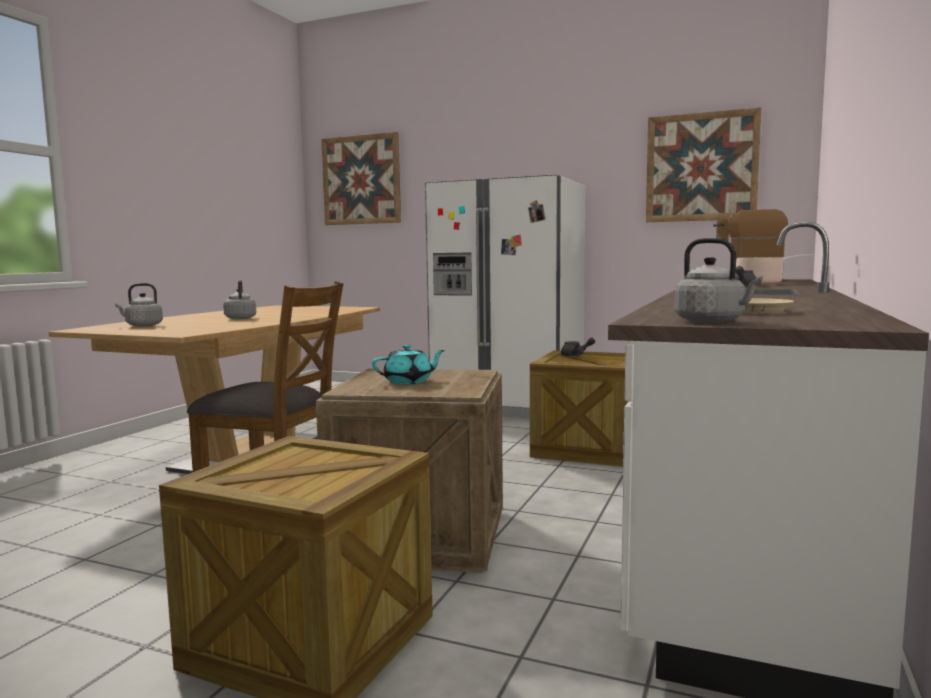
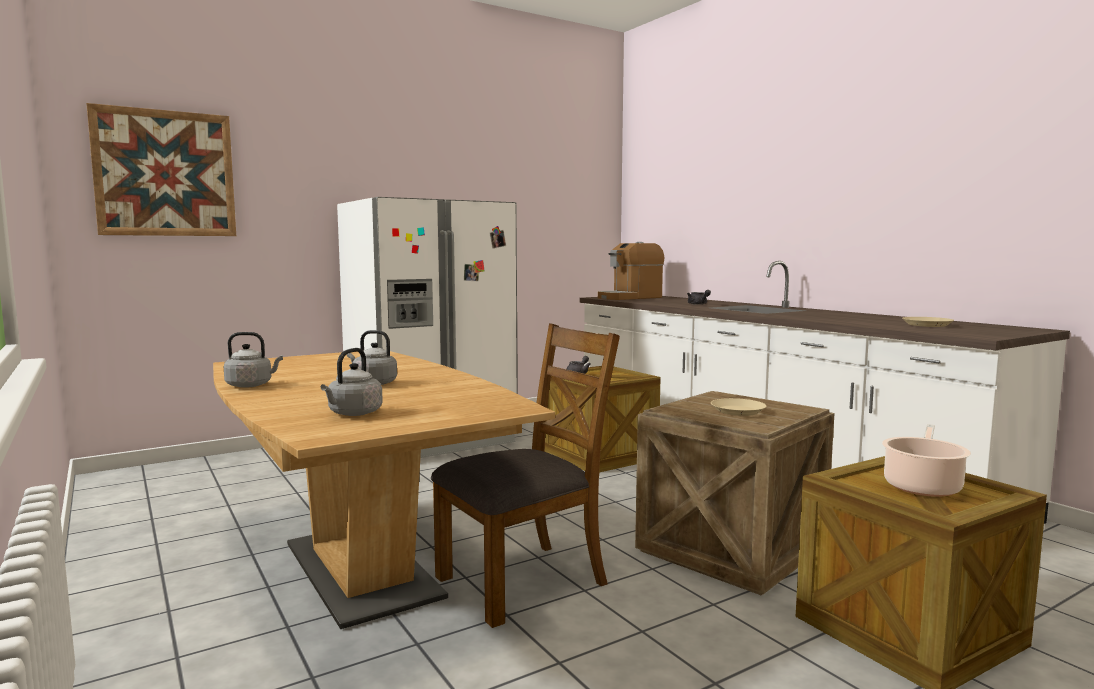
camera: 55 degrees left, 0 degrees up
(409, 381) = (737, 411): turquoise teapot -> beige plate
(701, 167) = (551, 200): picture -> none
(712, 321) = (994, 333): grey kettle -> grey kettle (251, 385)
(761, 283) = (680, 301): cooking pot -> cooking pot (922, 485)

